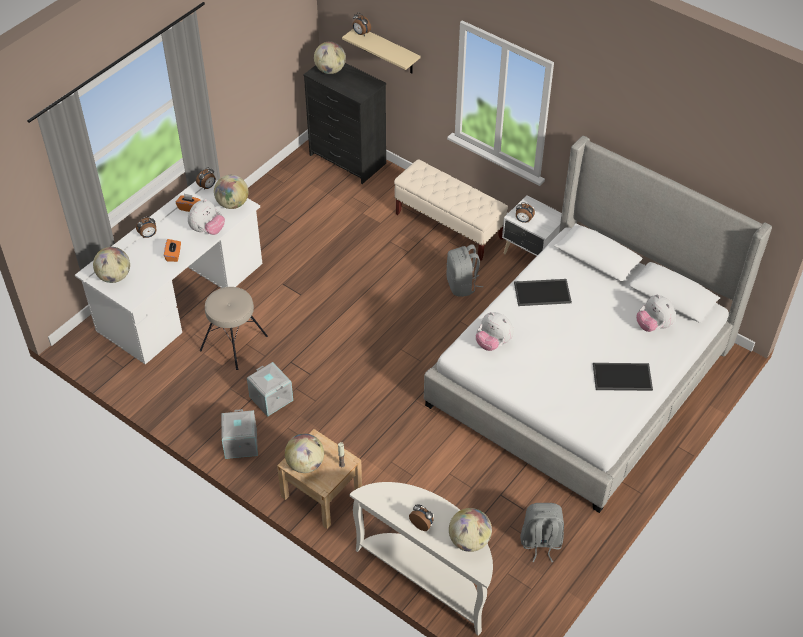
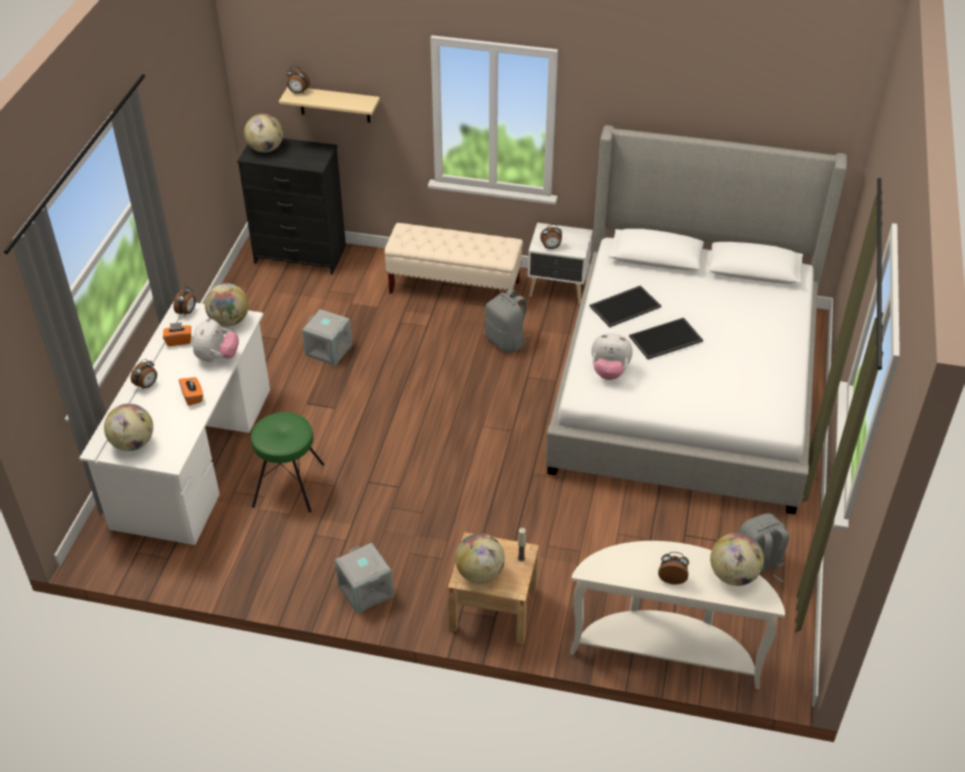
camera: 25 degrees left, 5 degrees down
(234, 343) = (289, 485): beige stool -> green stool
(270, 398) = (369, 529): grey storage box -> grey storage box (328, 350)
(621, 378) = (760, 361): tray -> tray (665, 339)
(653, 326) = (755, 302): plush toy -> none

